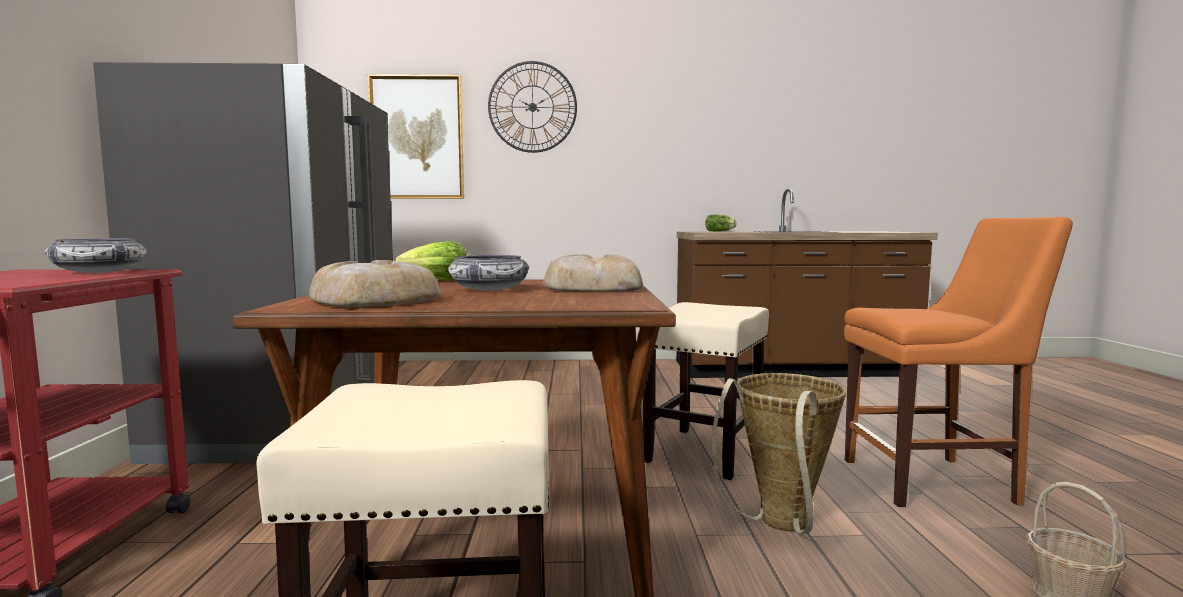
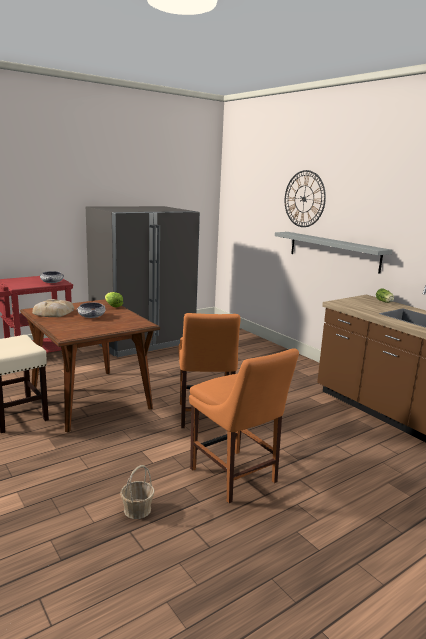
camera: 55 degrees right, 10 degrees up
(417, 138) = (256, 212): picture -> none
(592, 287) = (115, 325): bread -> none
(603, 181) = (333, 251): none -> grey shelf
(703, 453) = (204, 417): beige stool -> orange chair
(779, 526) = (144, 444): basket -> none

